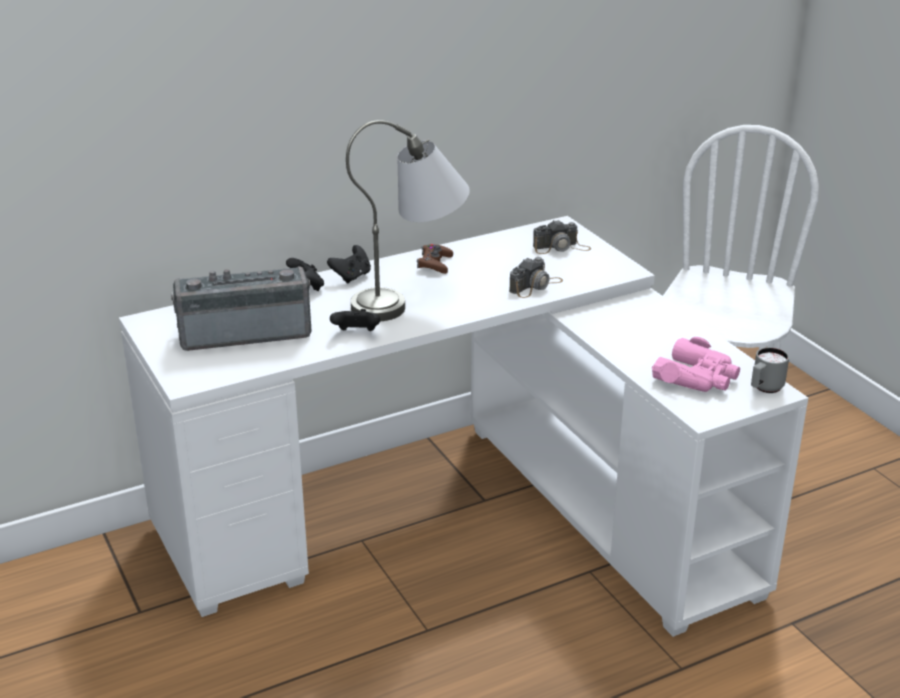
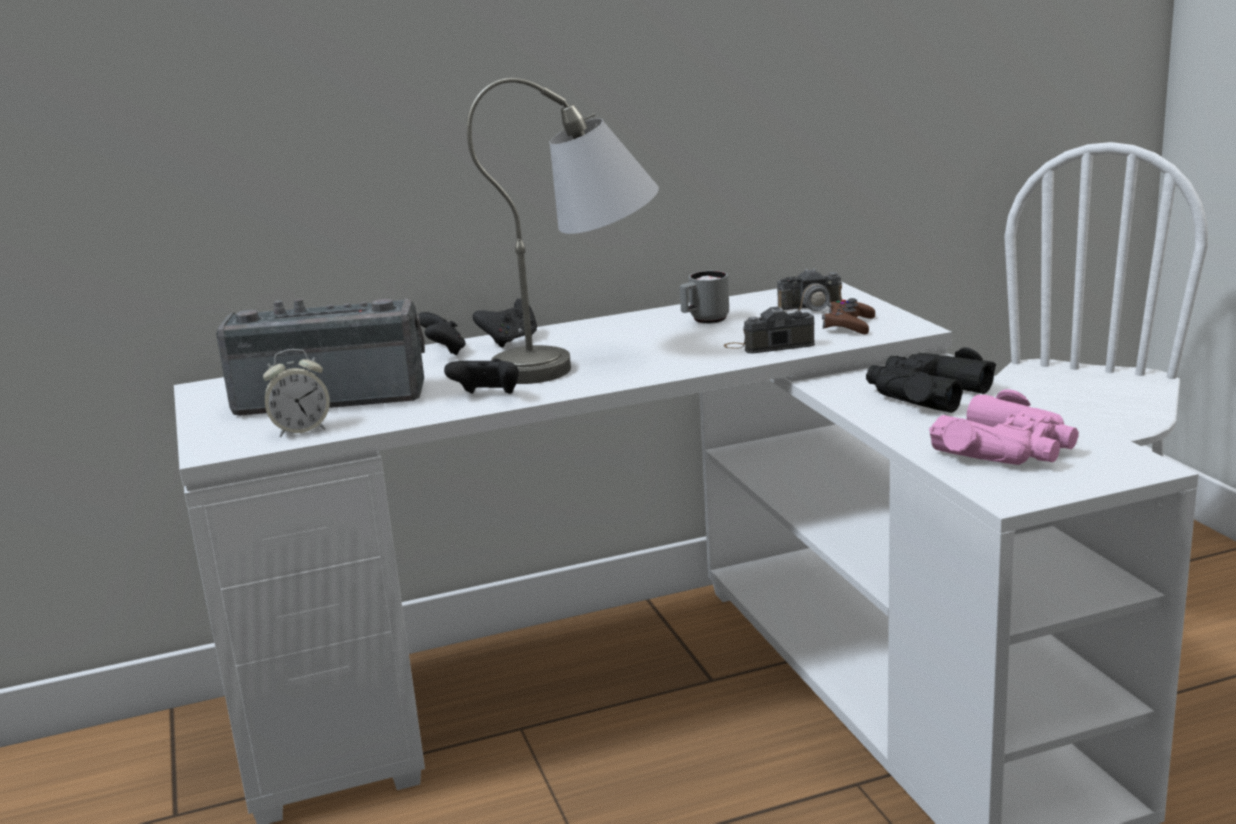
camera: 10 degrees right, 10 degrees down
(238, 364) = (301, 430): none -> alarm clock
(434, 264) = (631, 327): brown game controller -> brown game controller (848, 325)
(535, 286) = (769, 345): camera -> camera turned 150 degrees counterclockwise
(641, 327) = (925, 393): none -> black binoculars
(764, 389) = (1121, 463): grey mug -> grey mug (704, 321)

